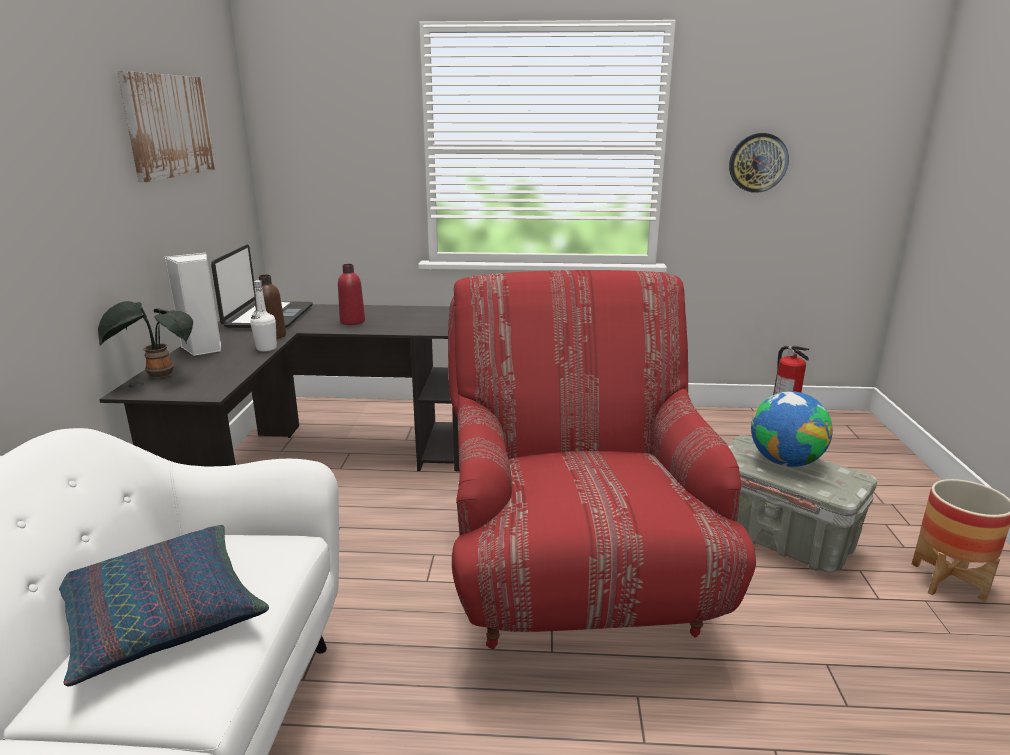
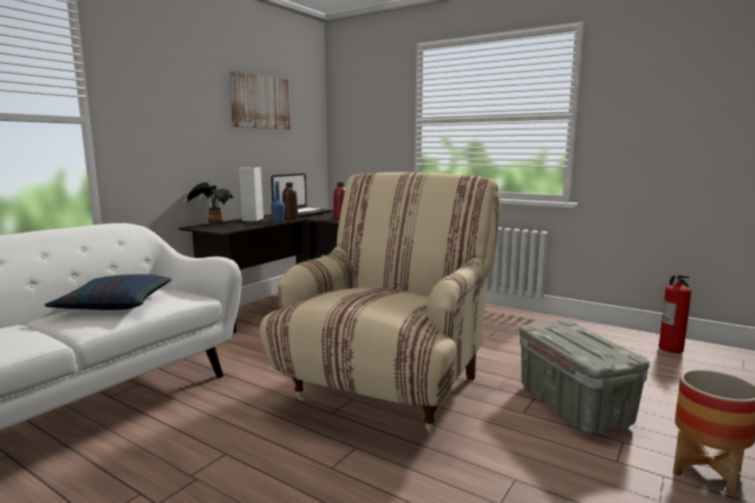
camera: 30 degrees right, 10 degrees down
(266, 348) = (278, 222): white bottle -> blue bottle
(577, 584) = (388, 389): red armchair -> beige armchair
(758, 162) = (655, 122): wall clock -> none
(785, 461) = (576, 337): globe -> none

